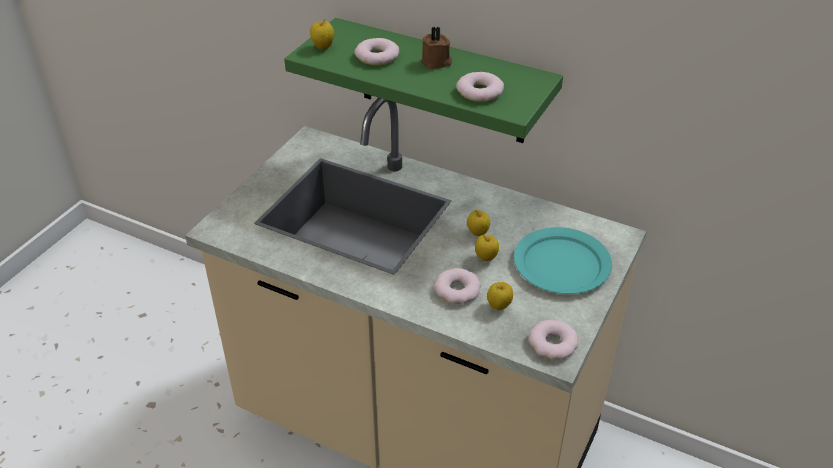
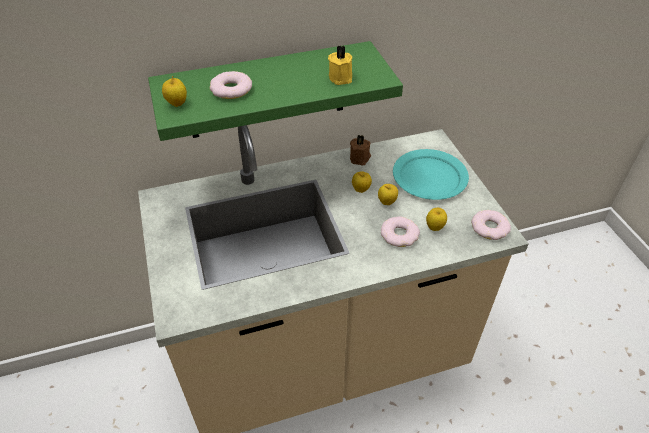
camera: 45 degrees left, 5 degrees up
(436, 62) = (281, 72): brown candle -> brown candle (360, 158)
(479, 92) = (341, 77): donut -> yellow candle

